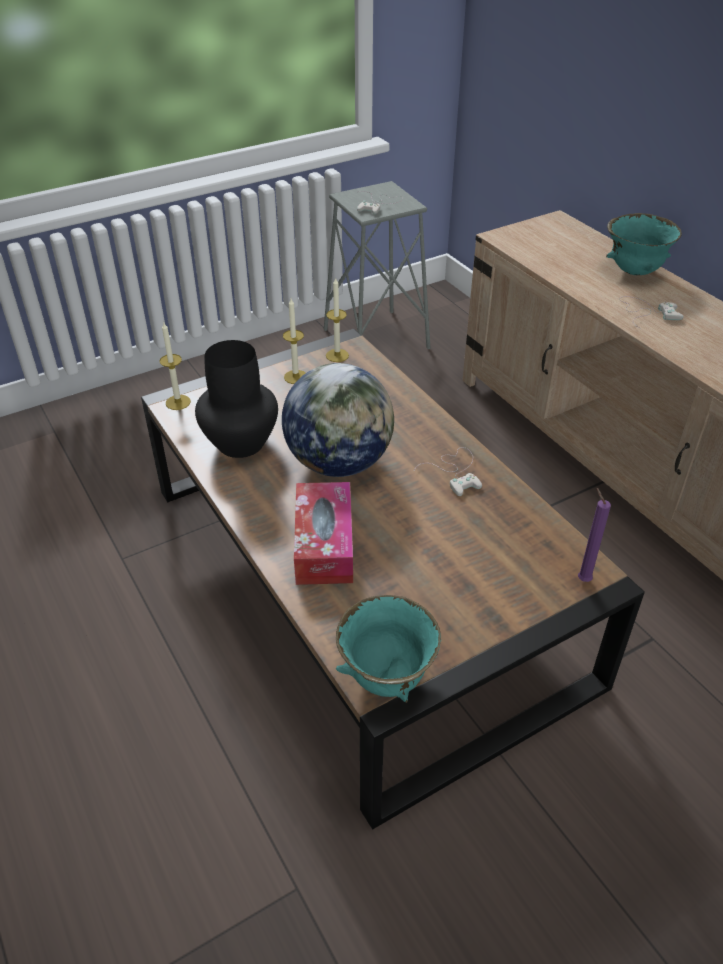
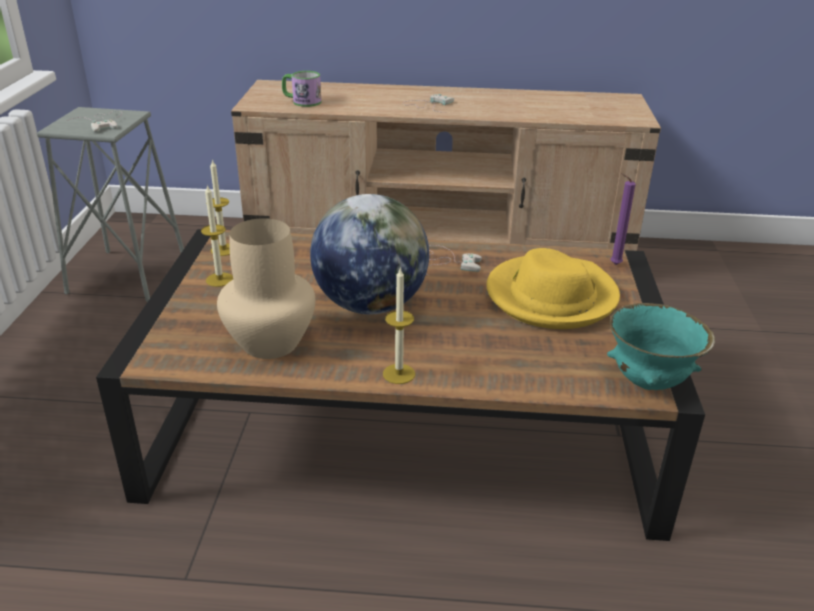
camera: 55 degrees left, 10 degrees down
(178, 402) = (148, 356): candle -> candle (399, 374)
(239, 443) = (269, 344): black vase -> beige vase
(324, 544) = (465, 352): tissue box -> none
(467, 559) = (551, 296): none -> yellow hat
(545, 251) = (302, 101): none -> mug
(634, 272) = (377, 91): turquoise bowl -> none

